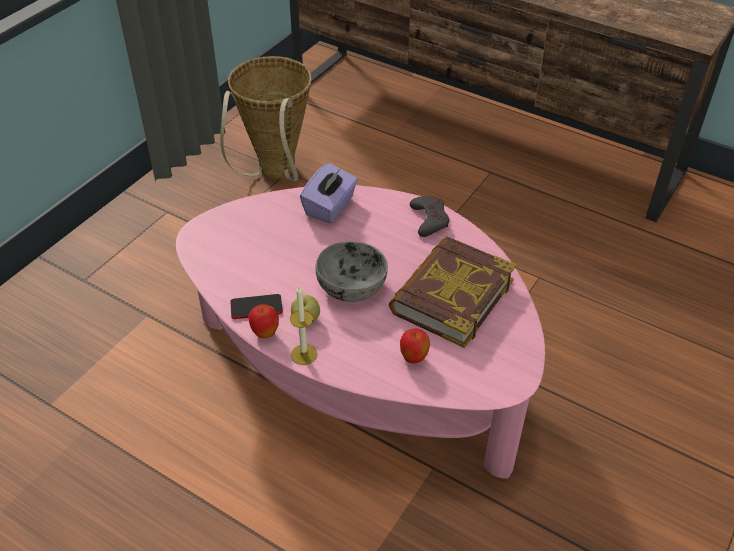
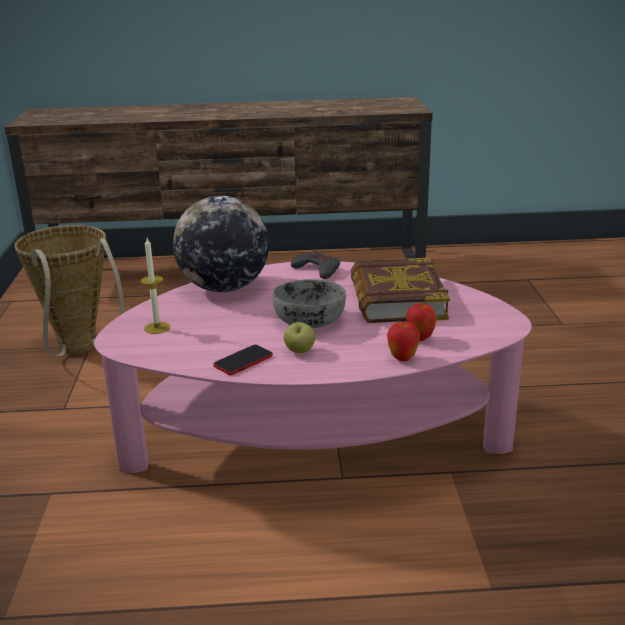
camera: 35 degrees left, 20 degrees down
(265, 333) = (275, 372): apple -> apple (402, 358)
(304, 354) = (328, 370): candle -> candle (157, 328)
(330, 207) = (224, 288): purple tissue box -> globe

